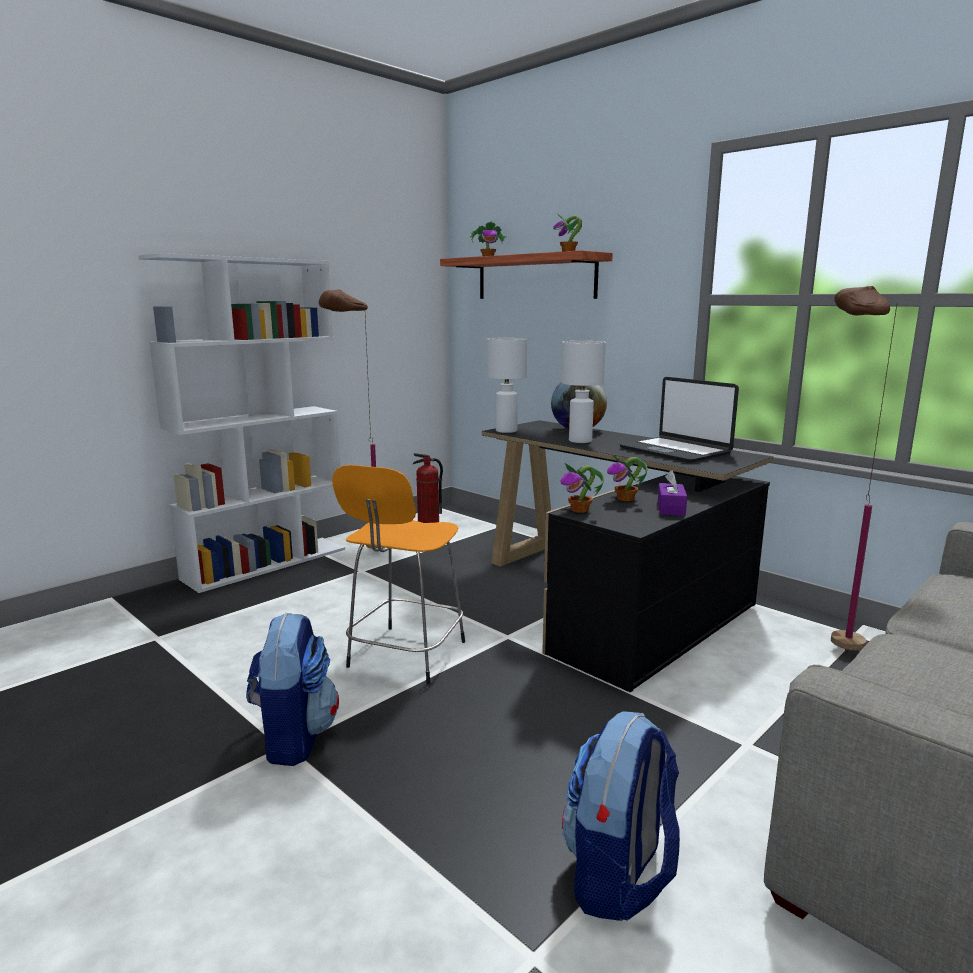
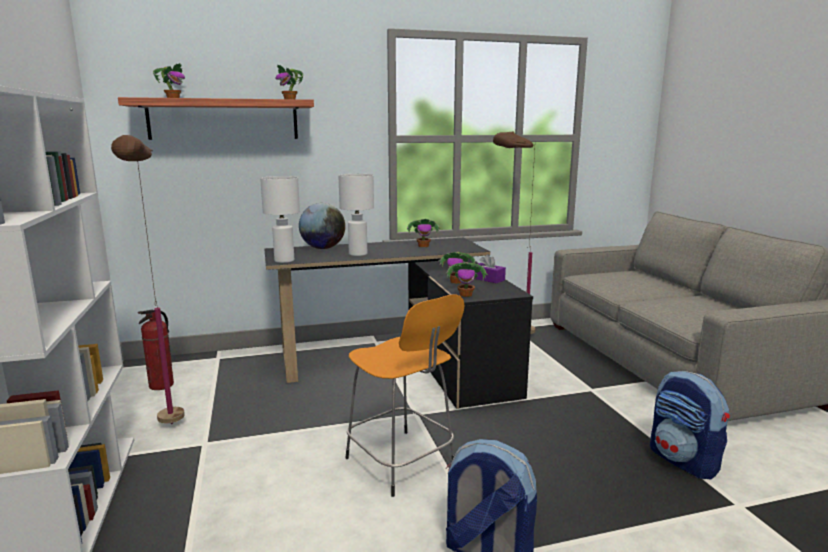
camera: 60 degrees left, 0 degrees up
(675, 451) = (423, 246): laptop -> potted plant

